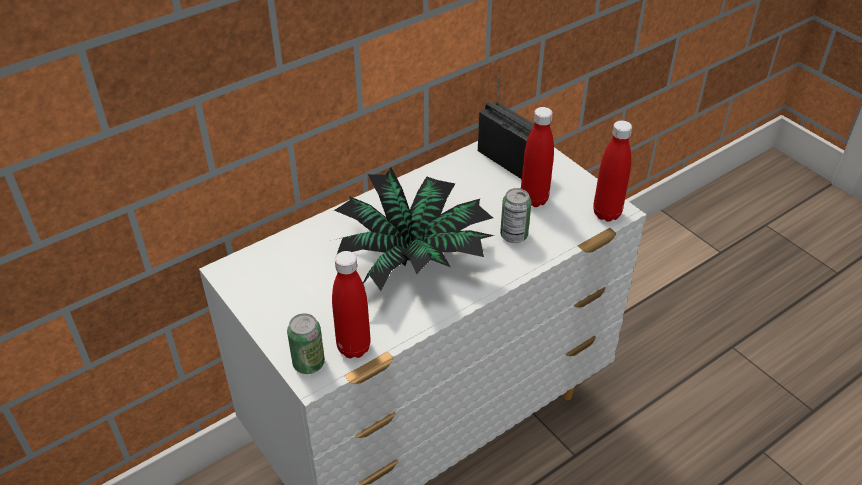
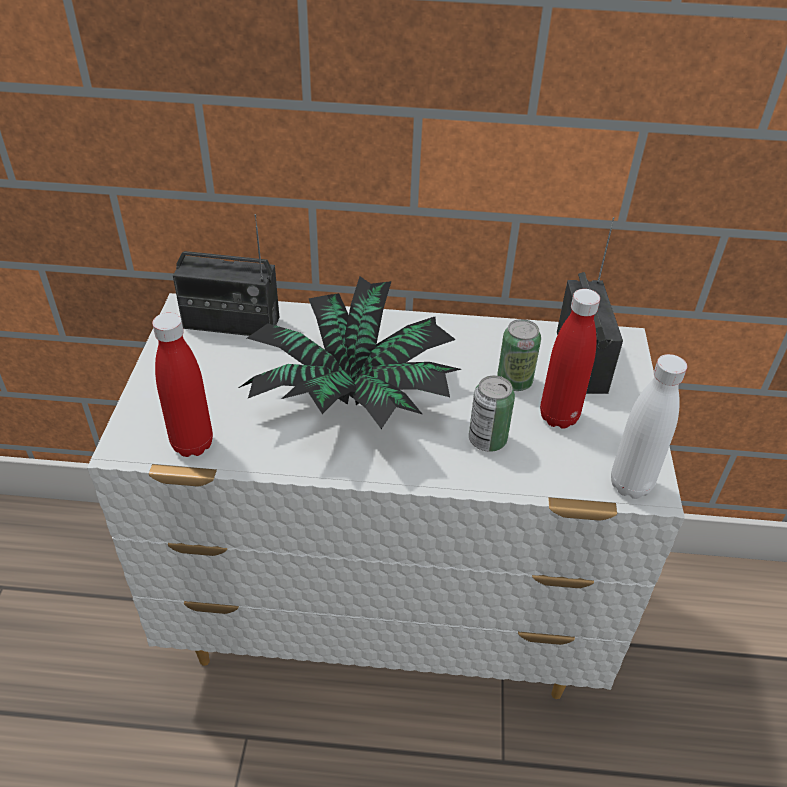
camera: 40 degrees right, 0 degrees up
(273, 262) = (231, 323): none -> radio
(308, 363) = (139, 431): can -> can (514, 381)
(606, 213) = (630, 485): red bottle -> white bottle

